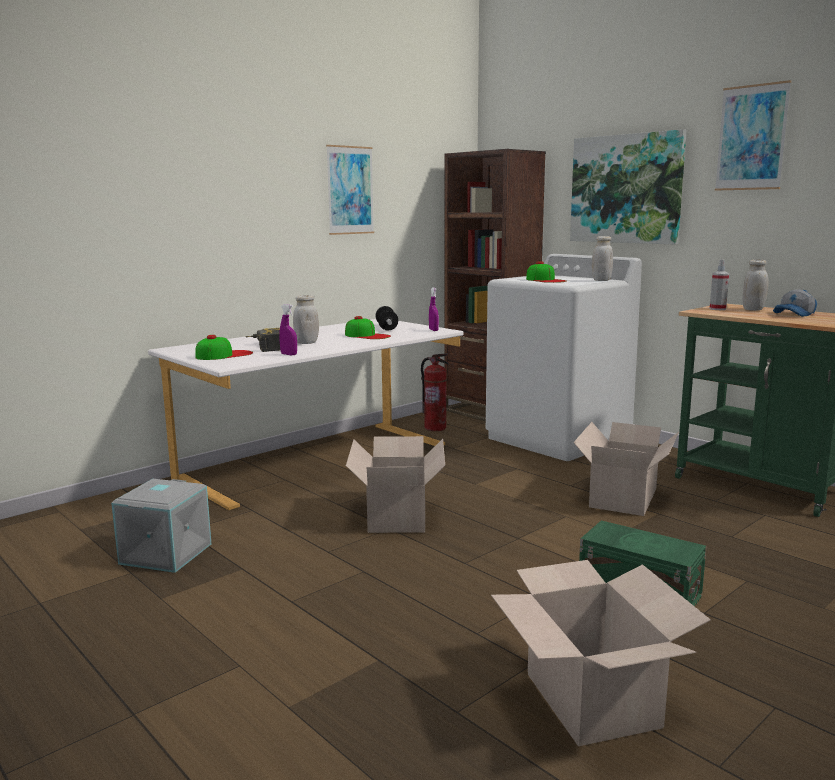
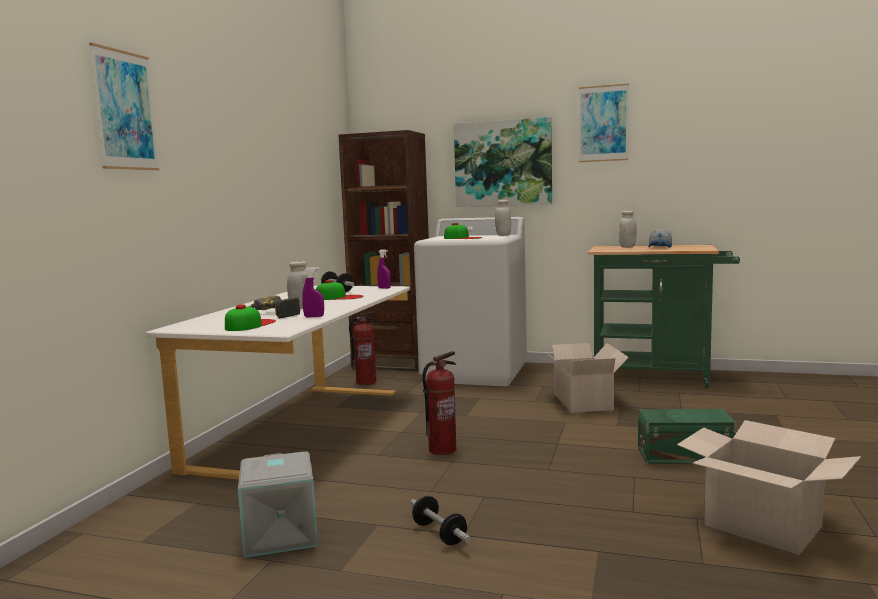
camera: 30 degrees left, 5 degrees down
(274, 593) = (439, 534): none -> dumbbell
(350, 190) = (280, 165): picture -> picture (125, 110)
(398, 514) = (442, 449): cardboard box -> fire extinguisher
(717, 309) = (606, 248): spray bottle -> none

